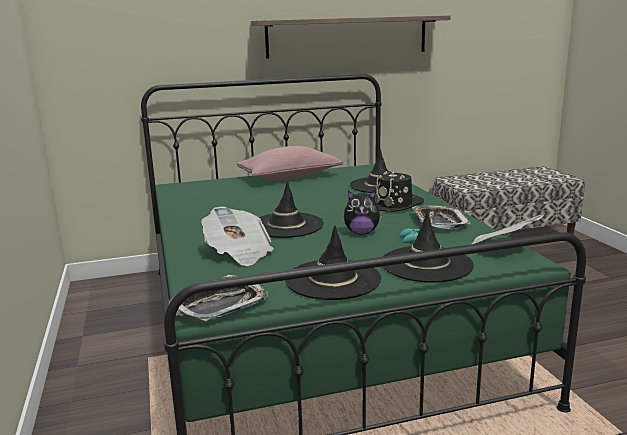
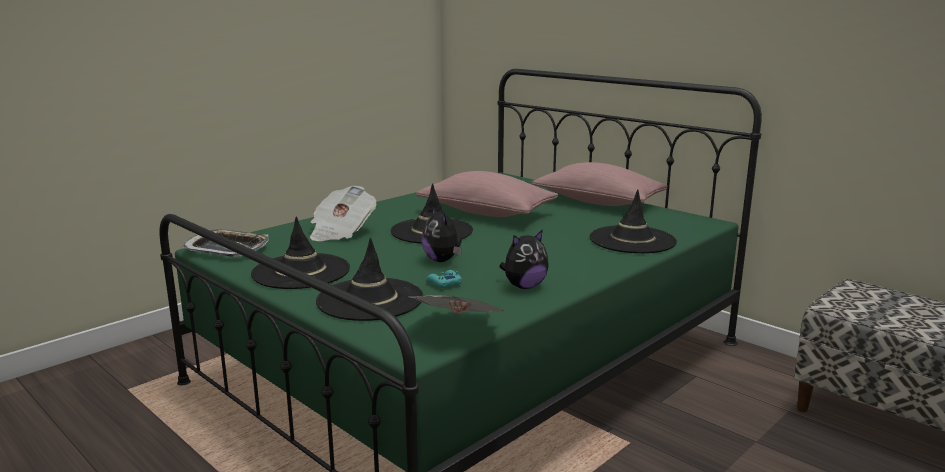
camera: 60 degrees right, 0 degrees up
(265, 205) = (486, 213): none -> pink pillow
(347, 36) = (732, 31): shelf -> none
(394, 204) = (564, 257): black hat -> none
(439, 221) = (524, 286): tray -> plush toy

